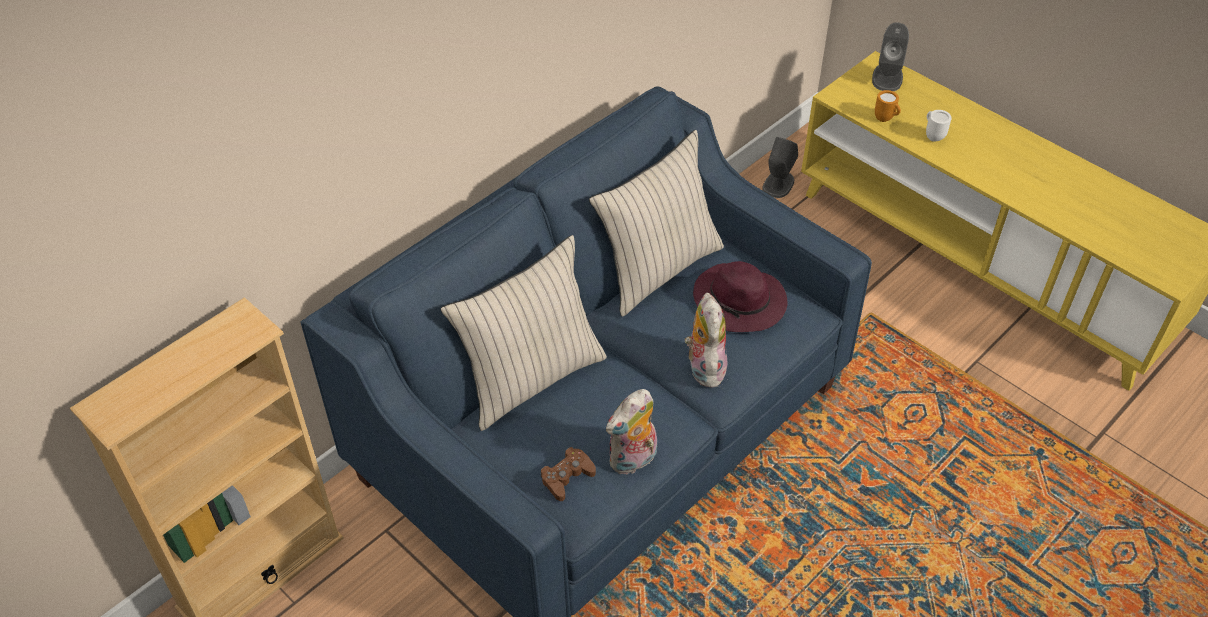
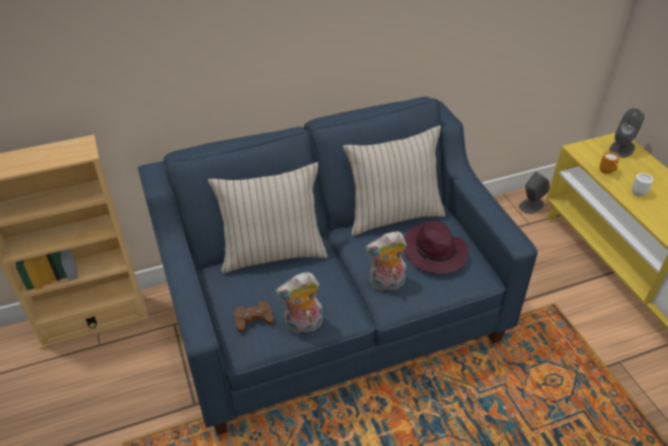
camera: 25 degrees right, 5 degrees down
(703, 367) = (386, 284): plush toy -> plush toy turned 120 degrees counterclockwise

